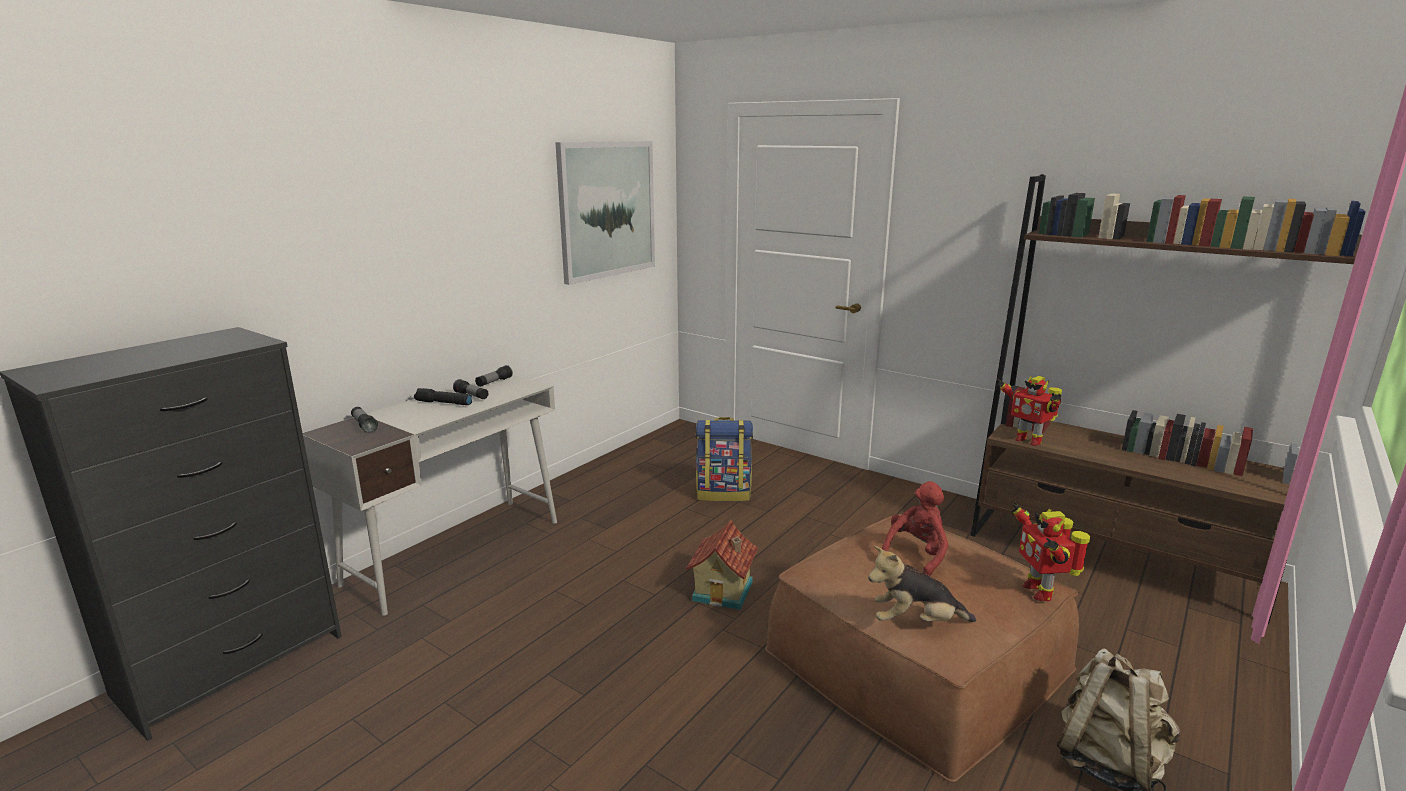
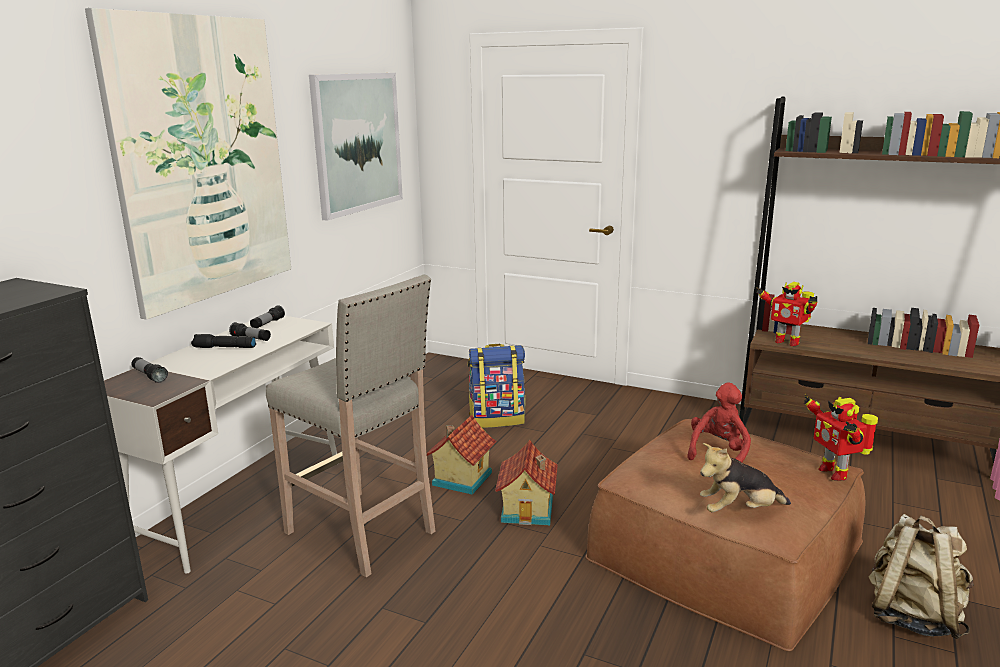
camera: 10 degrees left, 0 degrees up
(436, 223) = (202, 160): none -> picture
(555, 595) = (362, 533): none -> beige stool
(667, 551) = (460, 479): none -> toy house

